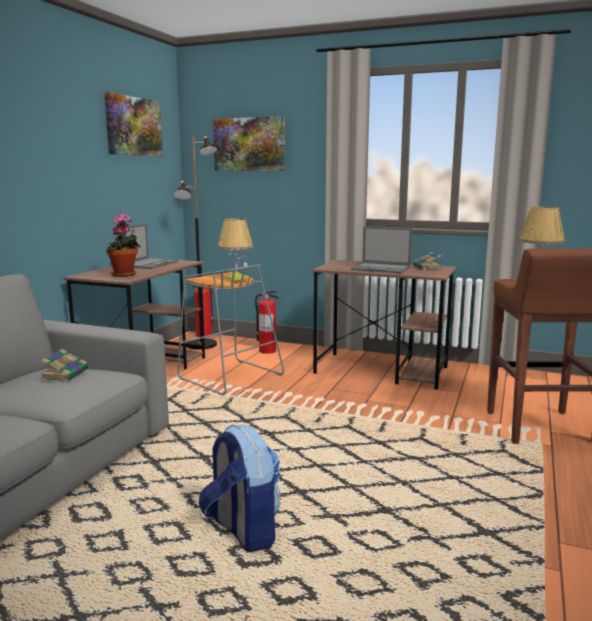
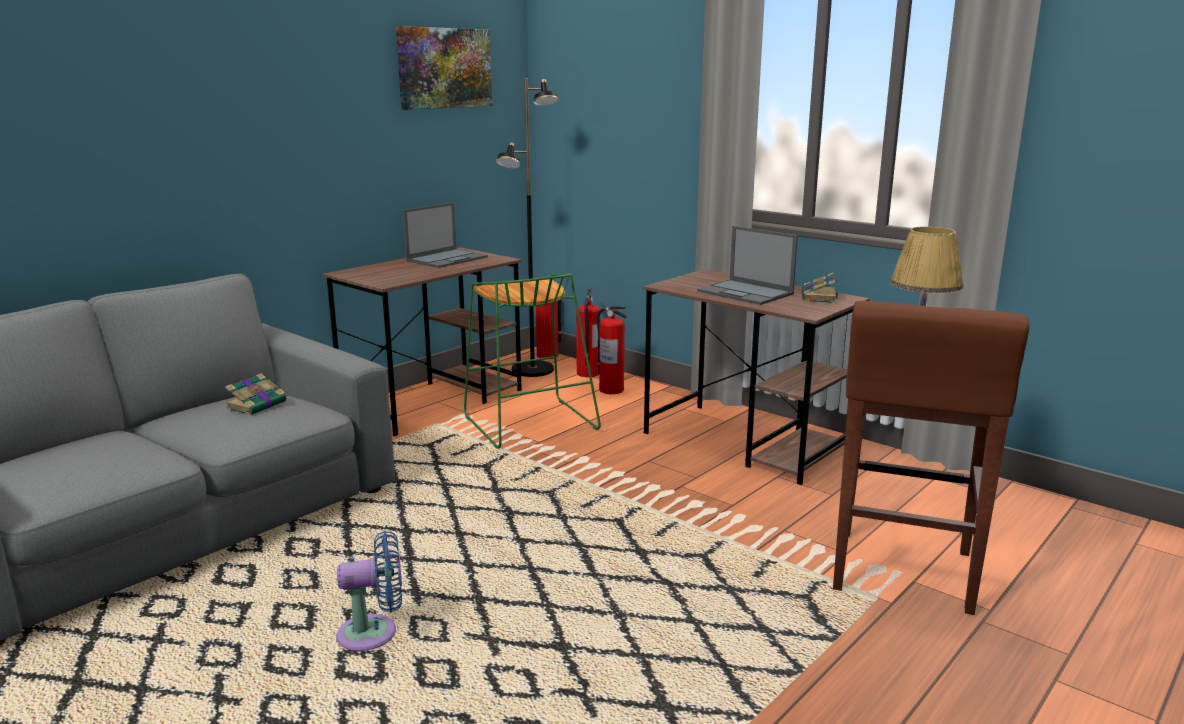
camera: 20 degrees right, 5 degrees up
(125, 275) = (394, 276): potted plant -> none
(229, 377) = (528, 423): grey stool -> green stool
(236, 278) = (538, 291): table lamp -> none
(242, 343) = (588, 373): none -> fire extinguisher
(242, 531) = (374, 633): backpack -> blue fan
(249, 144) = (610, 89): picture -> none

